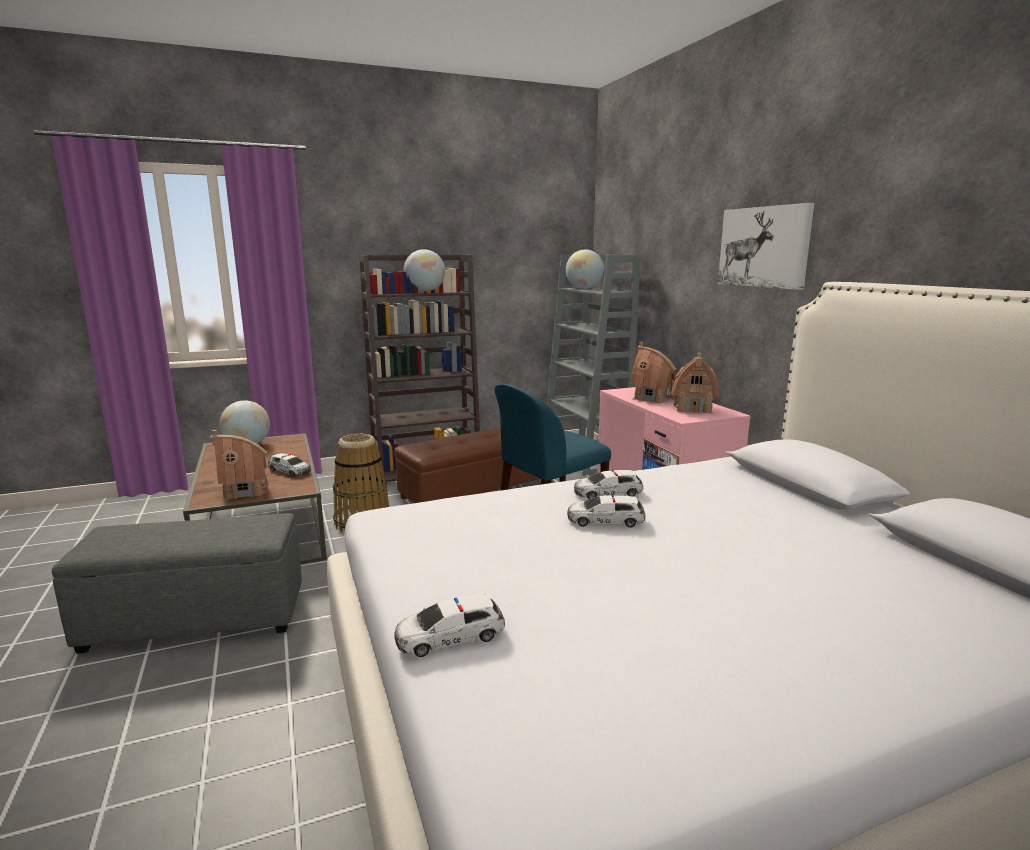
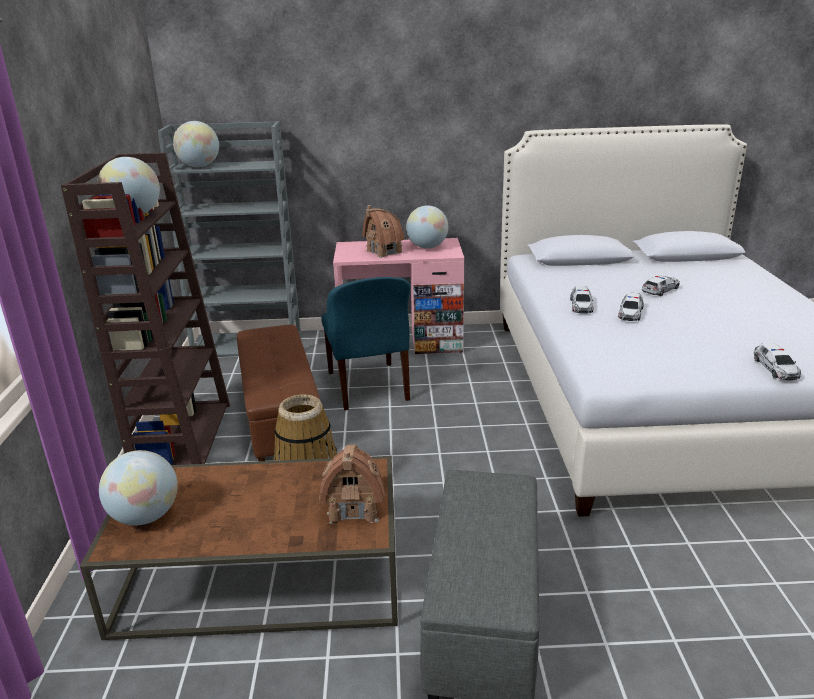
camera: 70 degrees left, 10 degrees up
(290, 471) = (300, 476): toy car -> toy car (660, 290)
(692, 409) = (427, 247): toy house -> globe
(764, 247) = (445, 107): picture -> none

